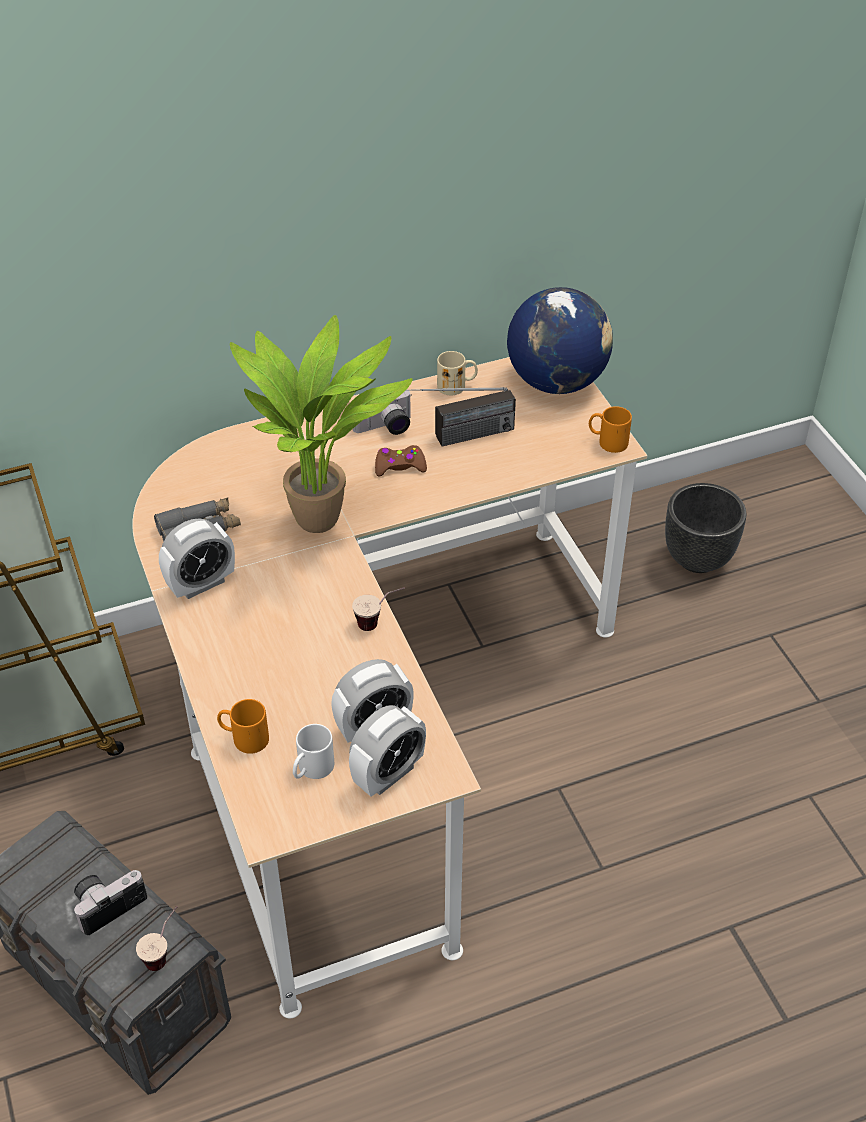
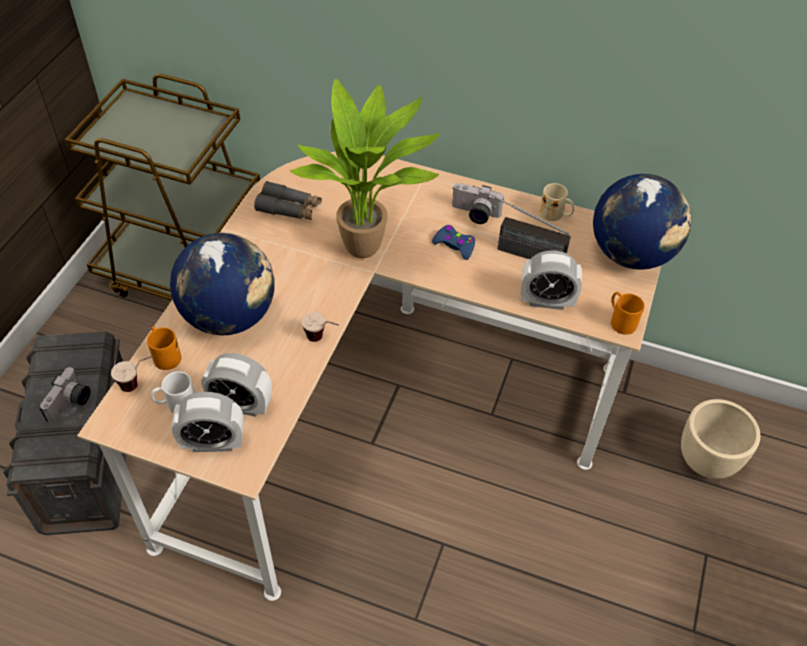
camera: 40 degrees right, 5 degrees up
(108, 903) = (71, 404): camera -> camera turned 105 degrees clockwise
(164, 952) = (65, 456): cup -> cup (139, 383)
(201, 584) = (252, 242): alarm clock -> alarm clock (546, 301)
(264, 662) = (230, 316): none -> globe
(399, 466) = (454, 245): brown game controller -> blue game controller
(698, 559) = (707, 461): black planter -> beige planter

